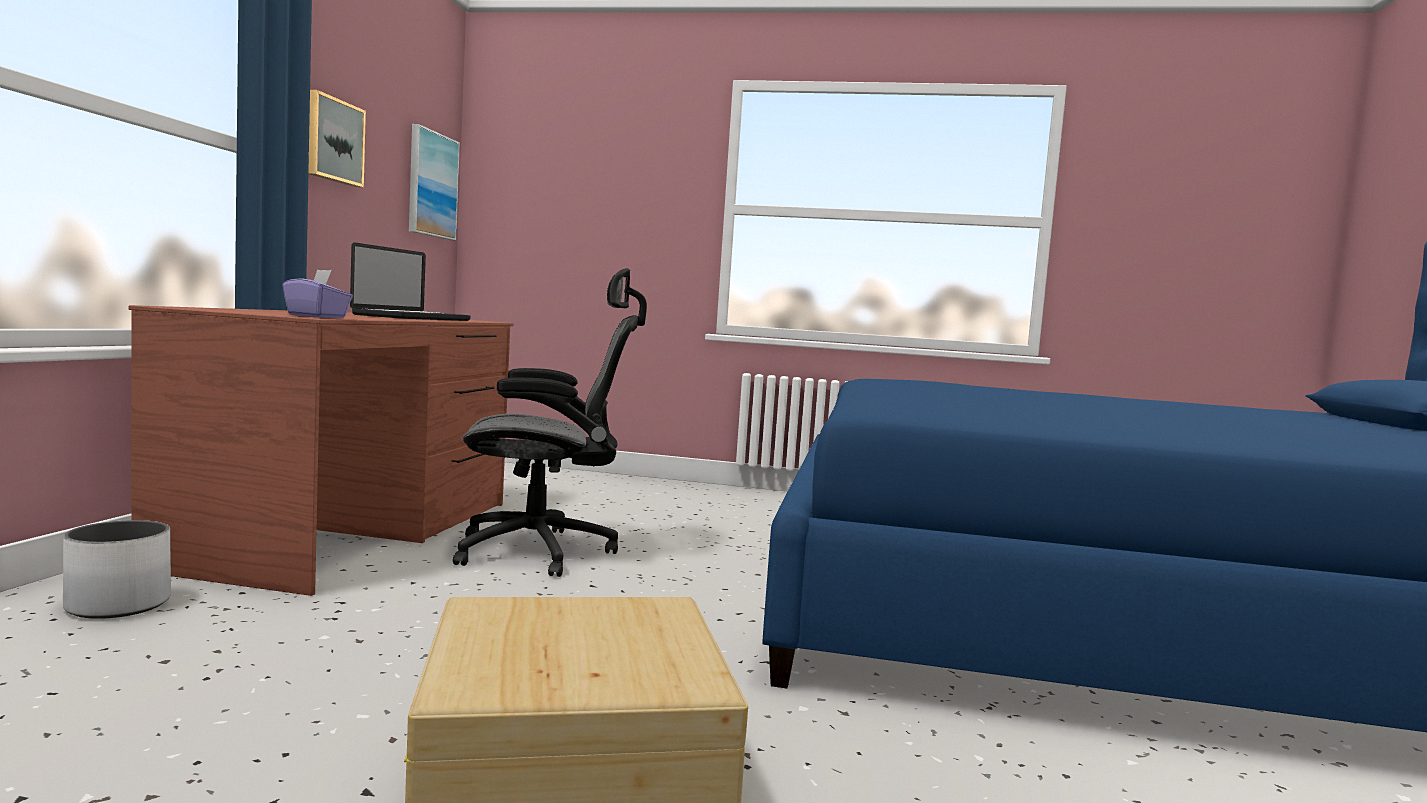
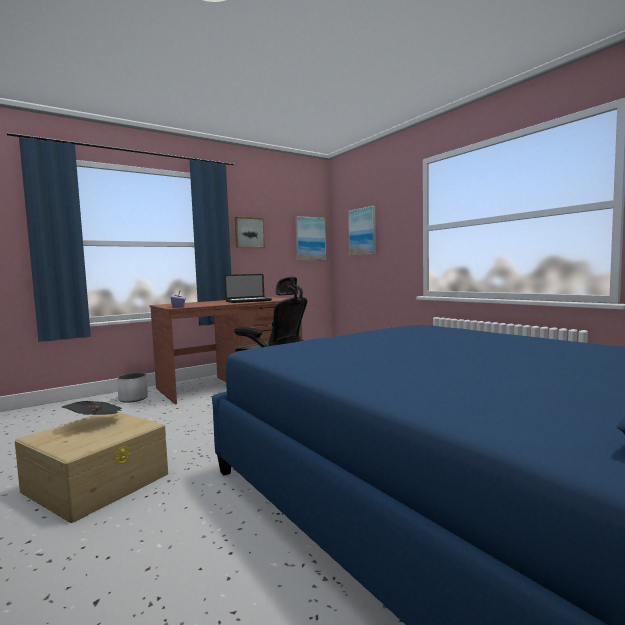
camera: 45 degrees right, 0 degrees up
(530, 626) = (96, 423): none -> newspaper
(566, 191) = (362, 231): none -> picture

